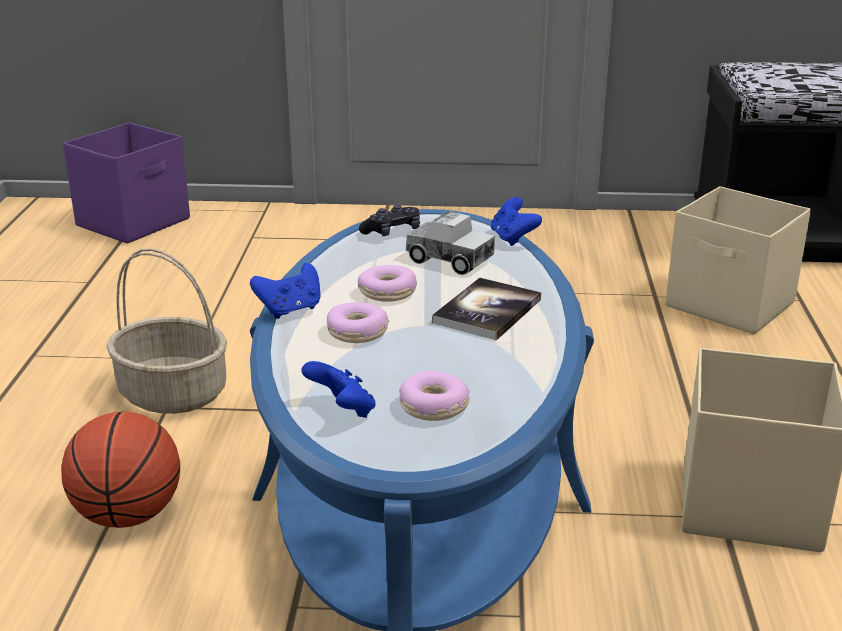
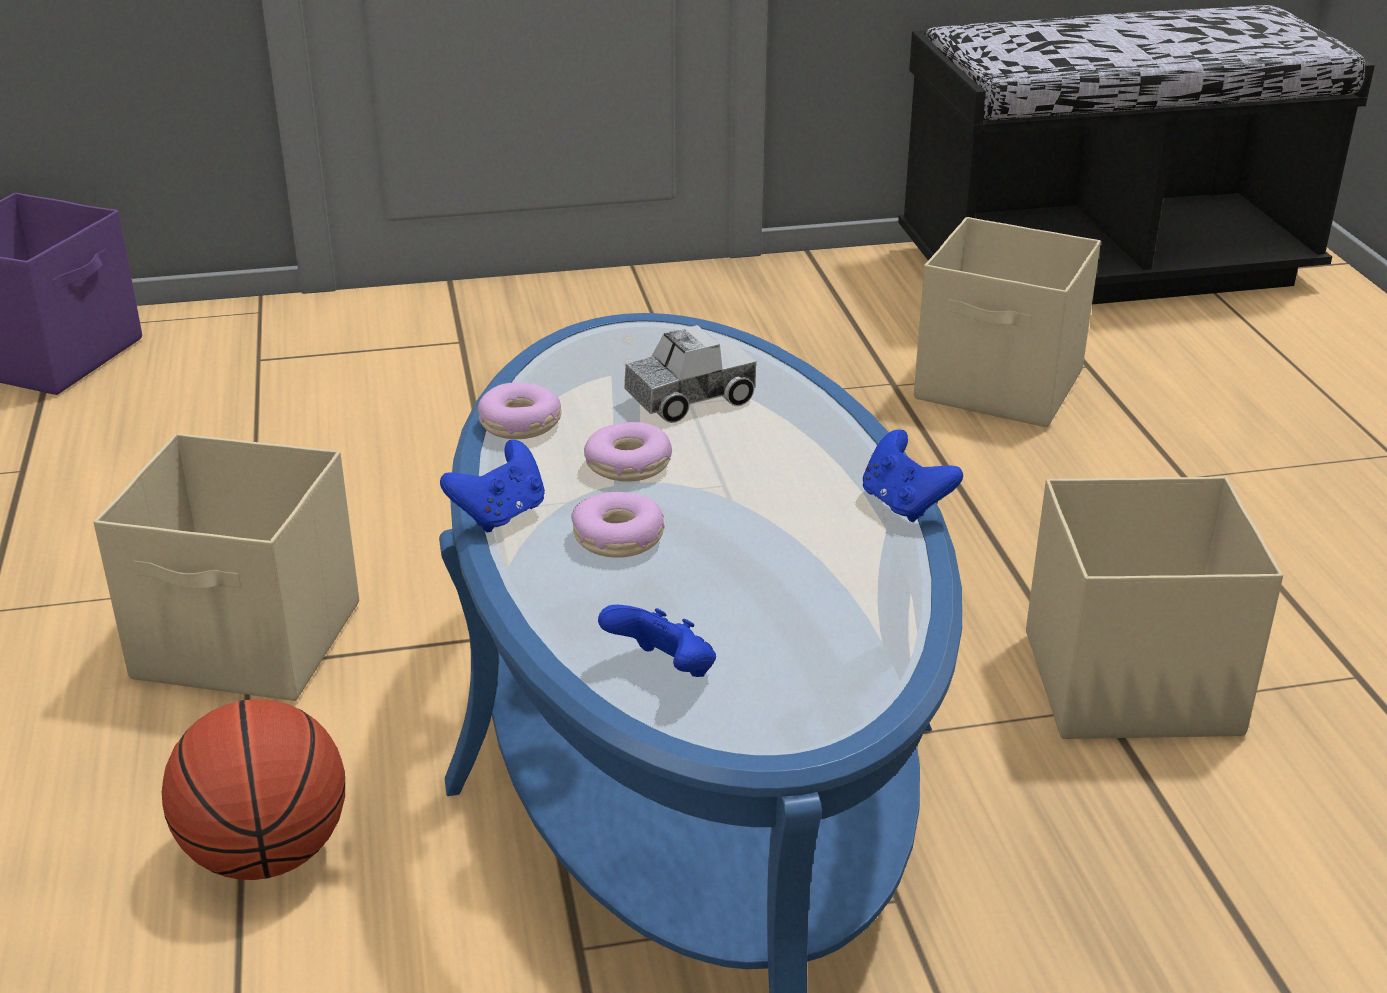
camera: 15 degrees left, 5 degrees up
(174, 393) = (250, 642): basket -> beige storage box
(392, 232) = (582, 361): black game controller -> none
(433, 407) = (787, 644): donut -> donut (519, 424)
(449, 260) = (689, 399): toy truck -> toy truck turned 45 degrees counterclockwise
(487, 311) = (785, 477): book -> none
(513, 238) = (762, 351): blue game controller -> blue game controller (904, 504)

